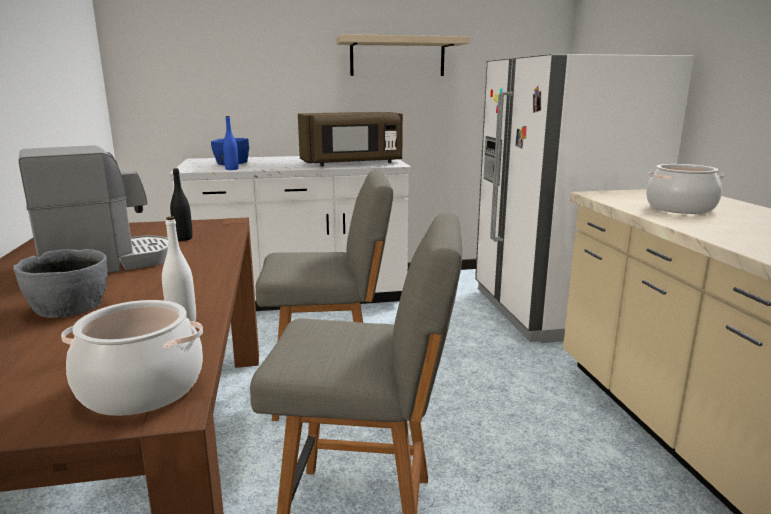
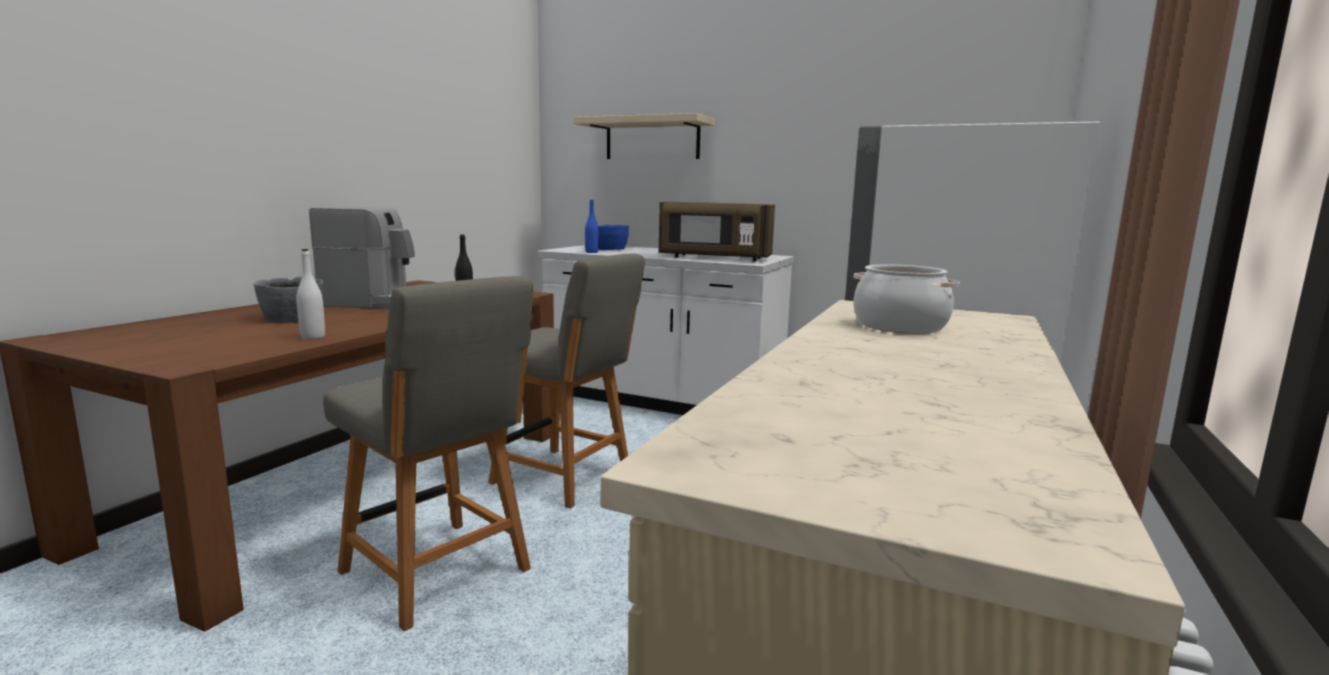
camera: 35 degrees right, 5 degrees down
(142, 388) = (201, 357): cooking pot -> none
(397, 57) = (812, 143): beige shelf -> beige shelf (652, 139)

